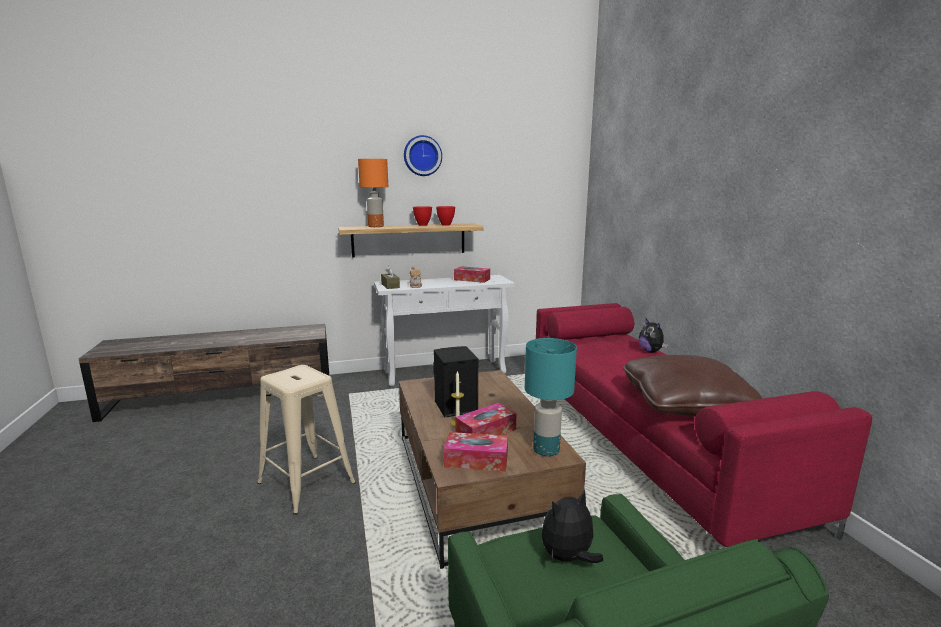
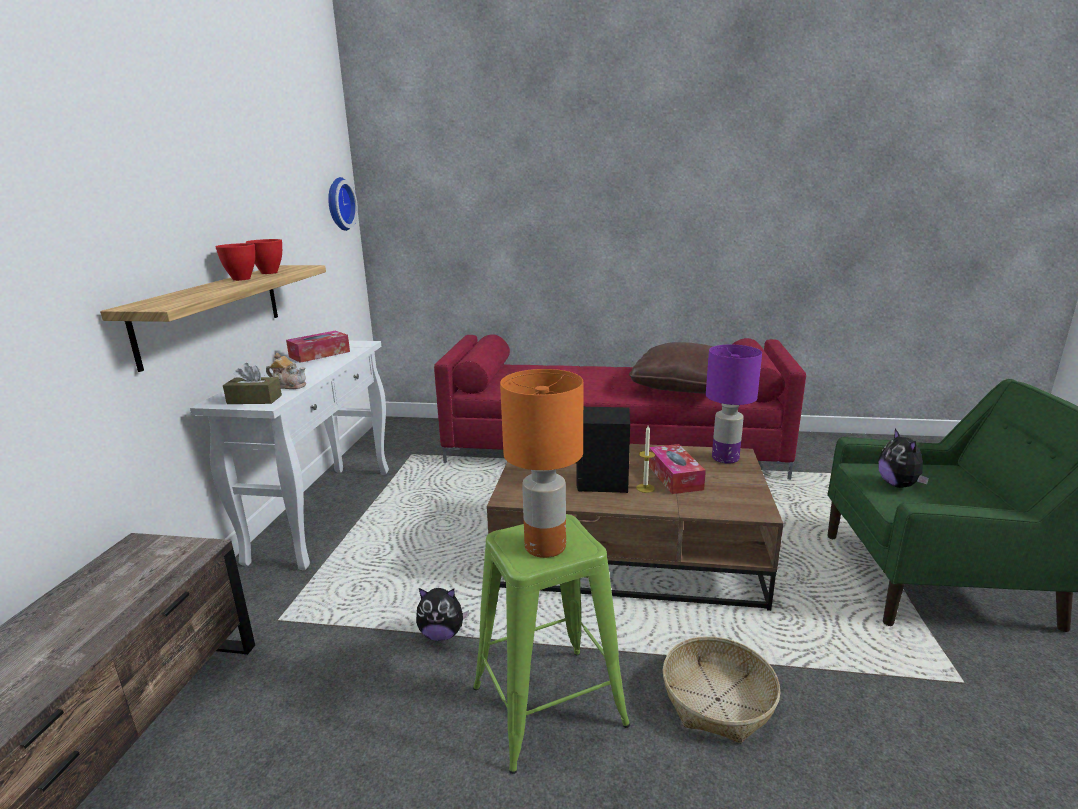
camera: 65 degrees left, 5 degrees up
(306, 482) = (547, 706): beige stool -> green stool
(324, 549) = (717, 700): none -> basket
(375, 226) = (184, 295): orange table lamp -> orange table lamp (545, 547)
(422, 156) = (199, 147): wall clock -> wall clock (338, 204)
(476, 460) = (734, 493): tissue box -> none
(546, 449) = (724, 458): turquoise table lamp -> purple table lamp
(651, 351) = (562, 367): plush toy -> plush toy (442, 634)

